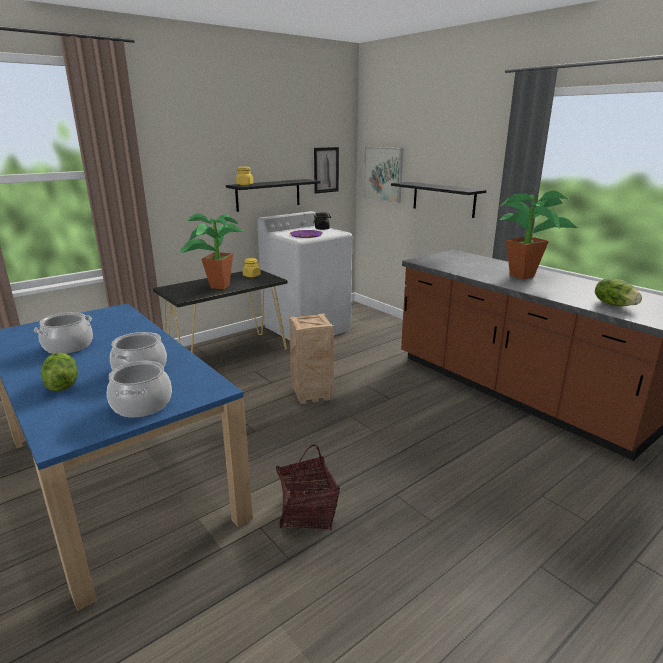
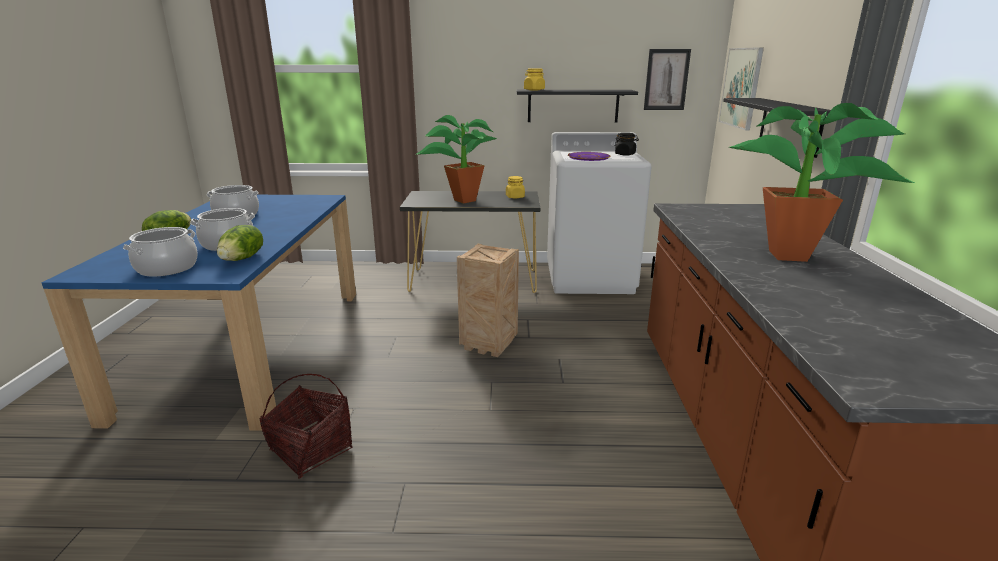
camera: 40 degrees right, 0 degrees up
(614, 304) = (856, 336): lettuce -> lettuce (243, 258)

